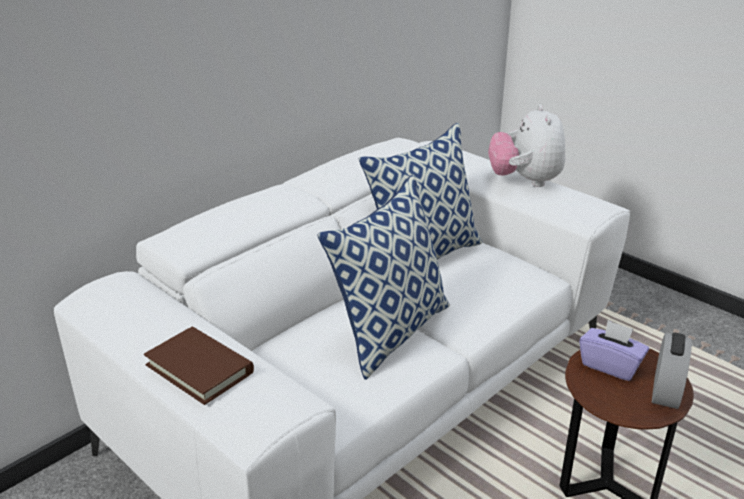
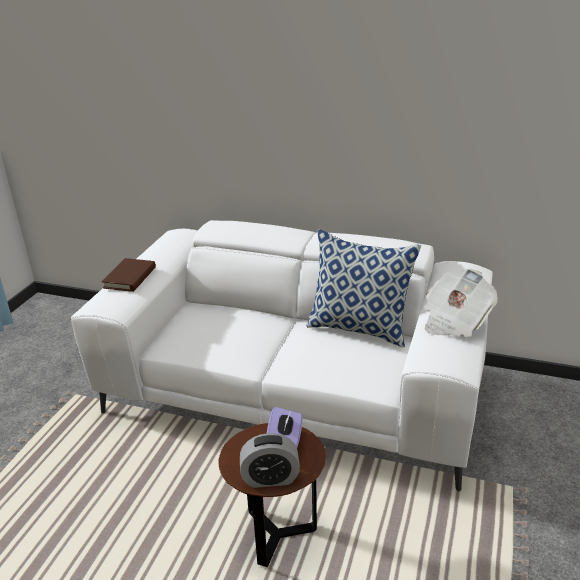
camera: 65 degrees right, 0 degrees up
(390, 331) = (258, 341): pillow -> none
(525, 181) = (454, 320): plush toy -> newspaper

